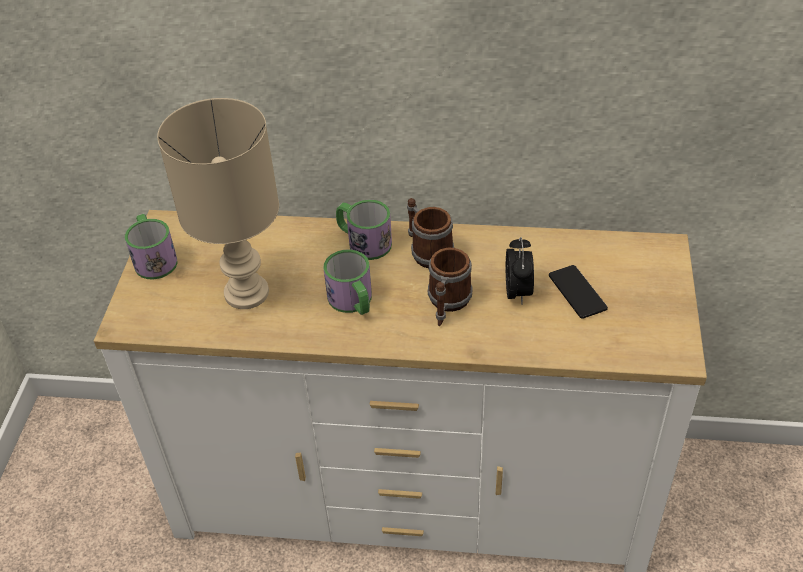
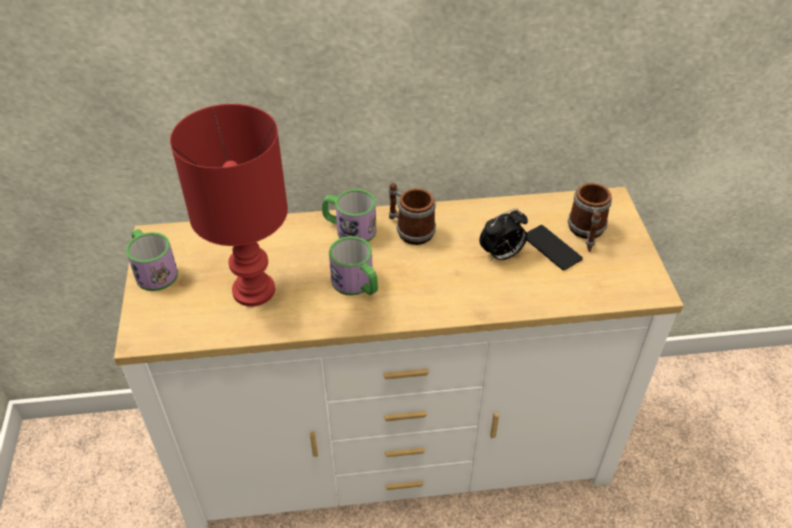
camera: 15 degrees left, 0 degrees up
(246, 294) = (253, 292): beige table lamp -> red table lamp
(447, 304) = (443, 274): mug -> mug (586, 233)
(518, 292) = (501, 255): alarm clock -> alarm clock turned 75 degrees clockwise

